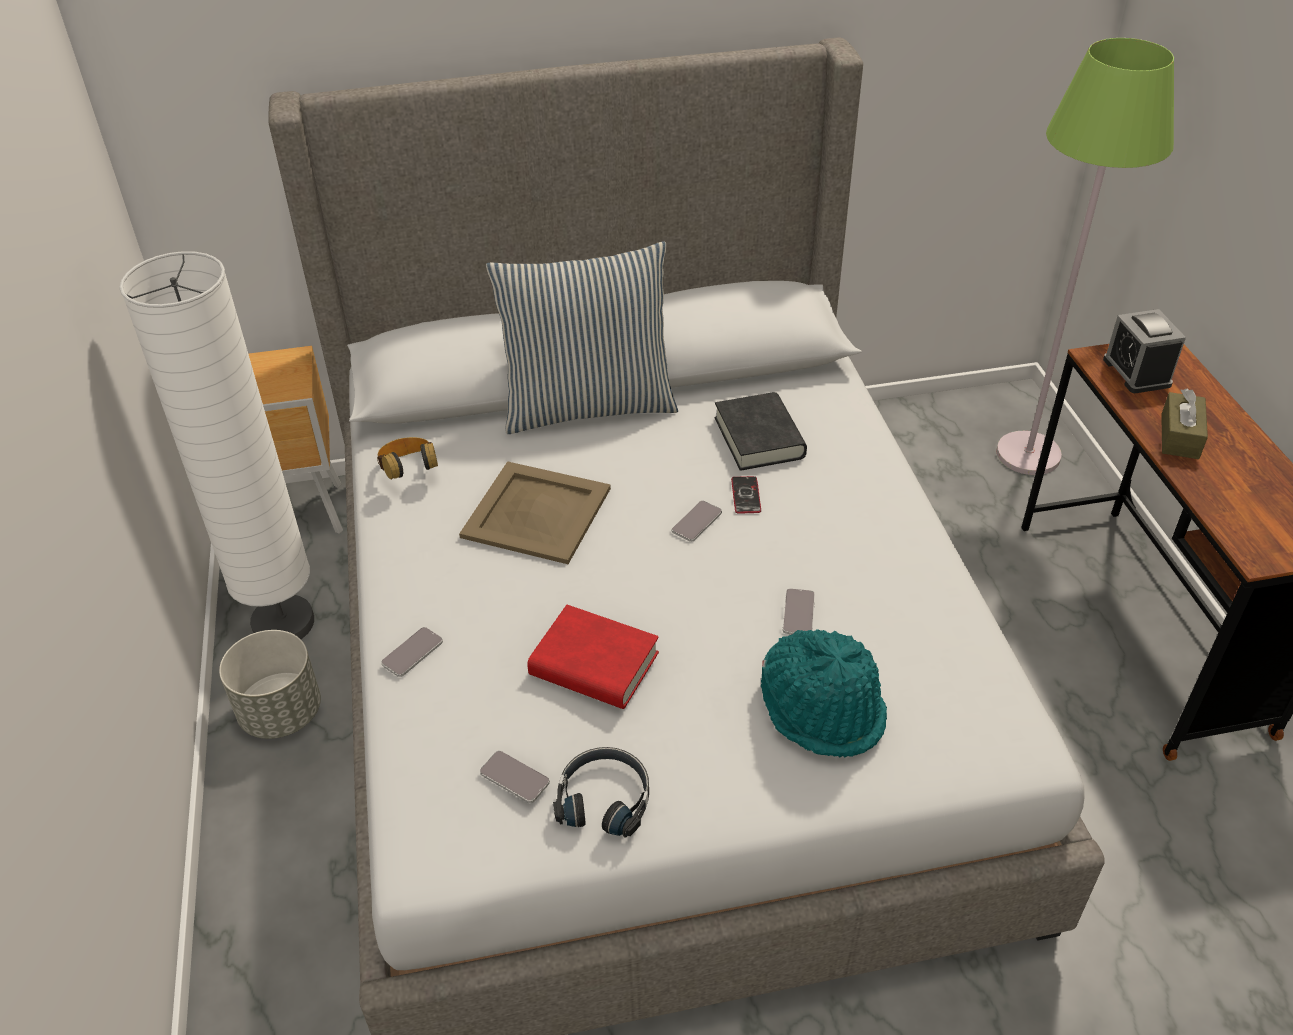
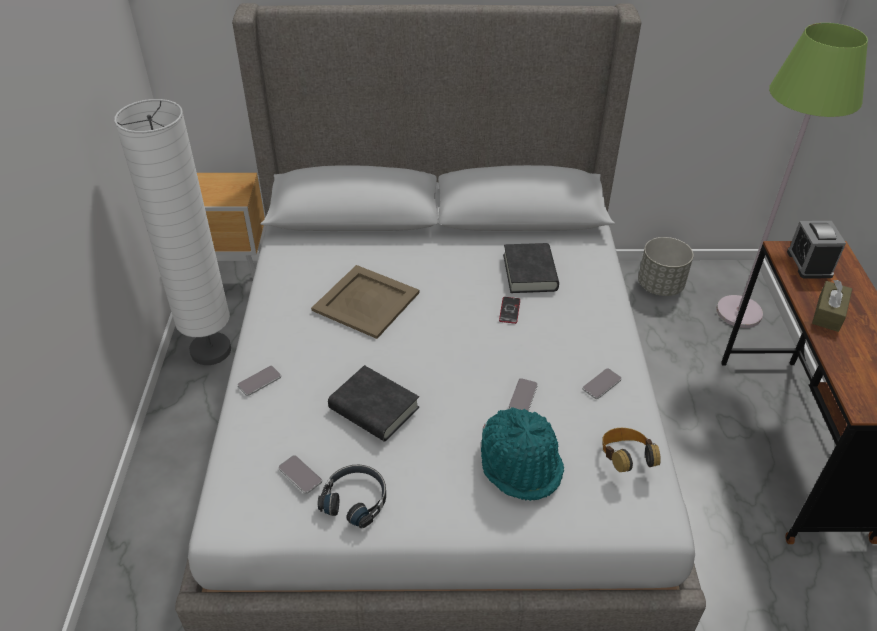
camera: 10 degrees right, 0 degrees up
(281, 712) = (195, 408): grey planter -> grey planter (660, 285)
(409, 472) = (292, 262): headphones -> headphones (625, 459)
(588, 405) = (421, 235): pillow -> none
(594, 664) = (374, 408): red book -> black book
(696, 522) = (471, 323): phone -> phone (601, 384)

